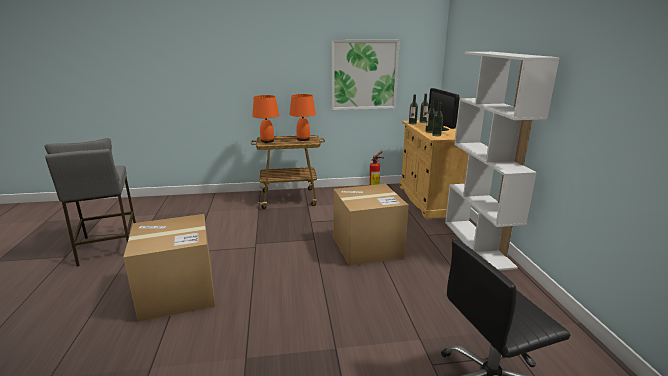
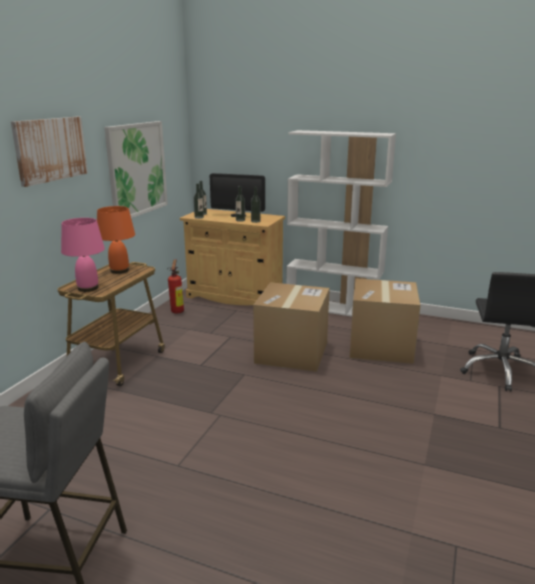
camera: 60 degrees left, 0 degrees up
(178, 293) = (276, 493): cardboard box -> cardboard box (381, 346)
(267, 141) = (88, 288): orange table lamp -> pink table lamp
(277, 50) = (50, 149): none -> picture

